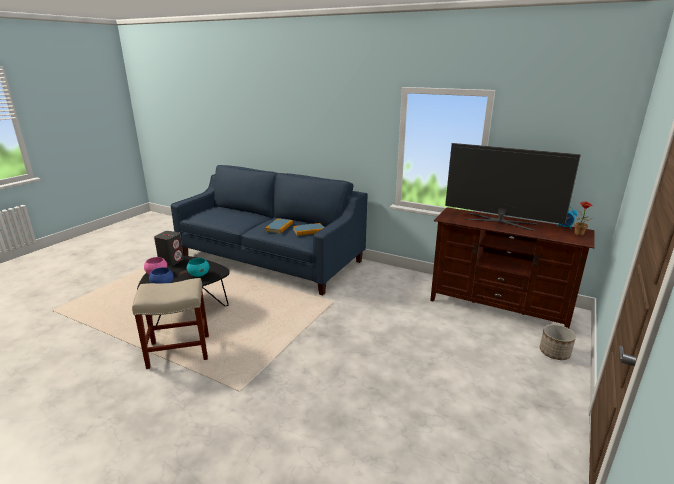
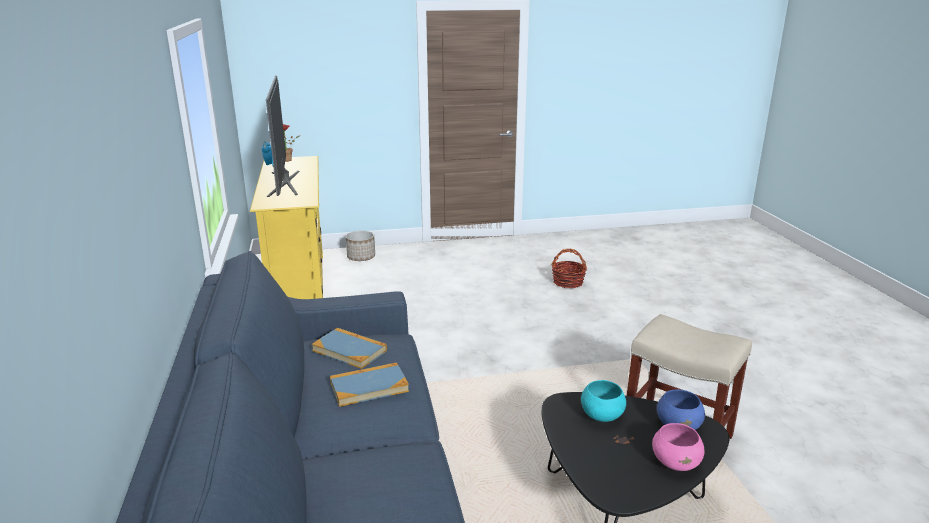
camera: 130 degrees left, 0 degrees up
(171, 261) = (625, 488): grey speaker -> none
(390, 450) = (568, 282): none -> basket
(498, 308) = (299, 289): brown tv stand -> yellow tv stand

